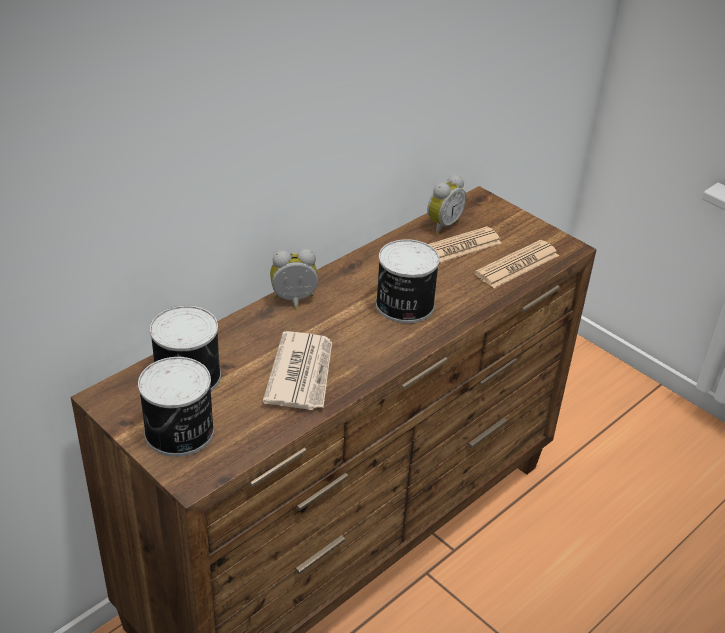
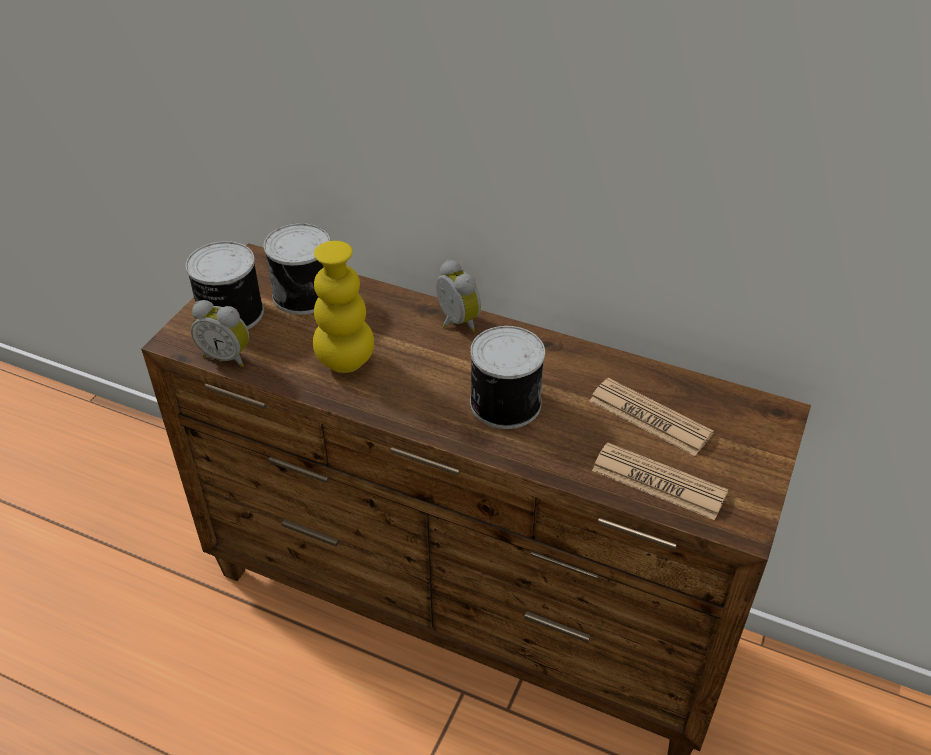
camera: 70 degrees right, 5 degrees up
(302, 374) = (345, 361): newspaper -> yellow vase
(442, 225) = (688, 393): alarm clock -> alarm clock (227, 356)

